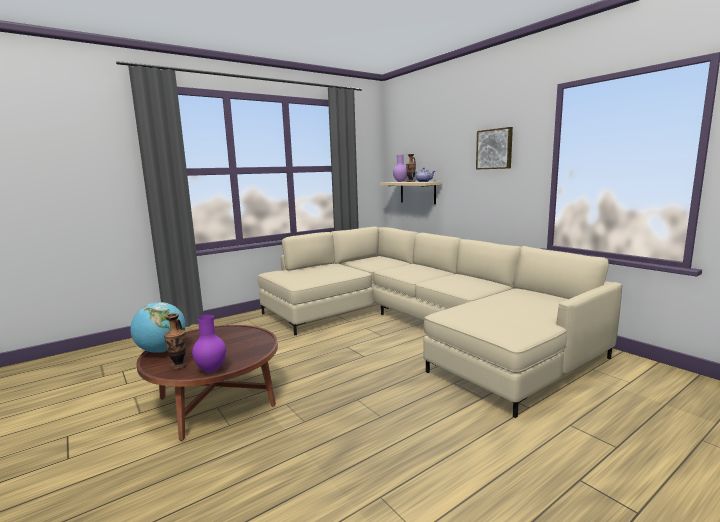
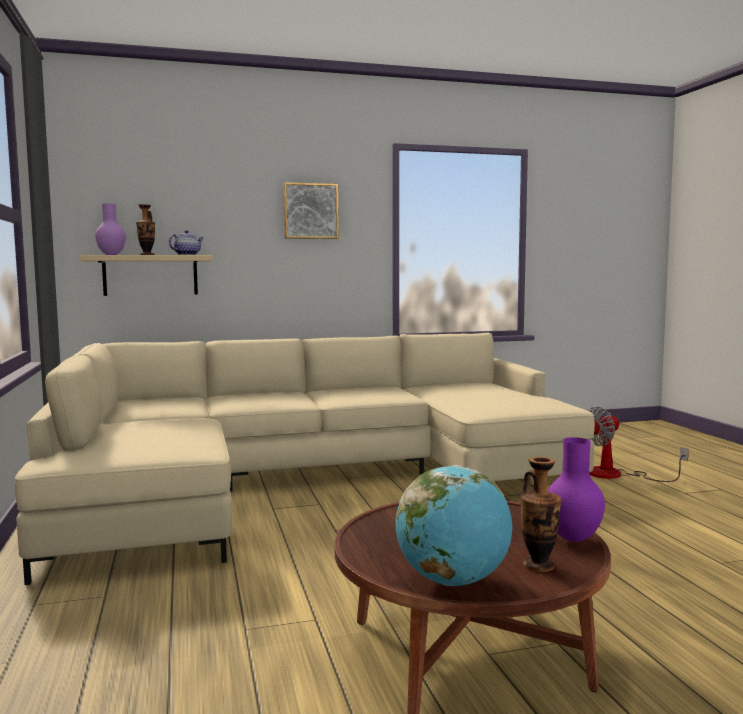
camera: 70 degrees left, 5 degrees down
(588, 432) = (617, 475): none -> fan

